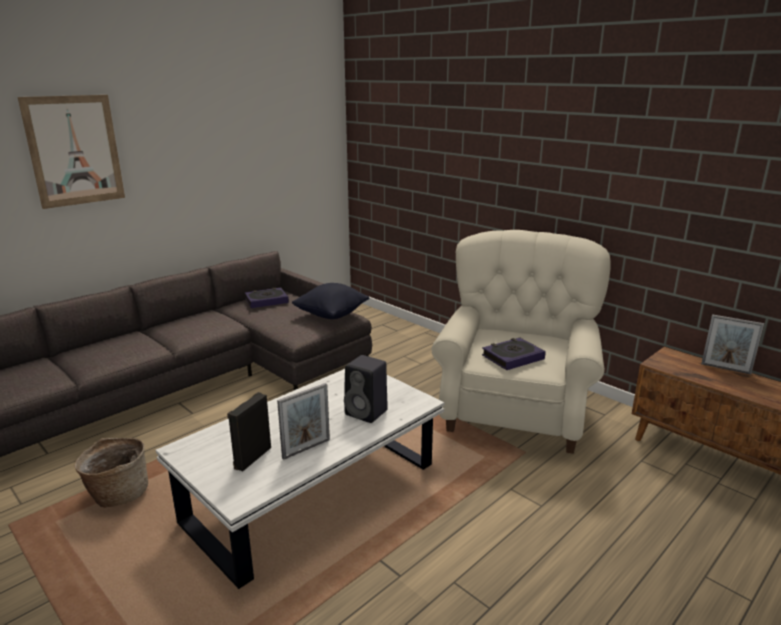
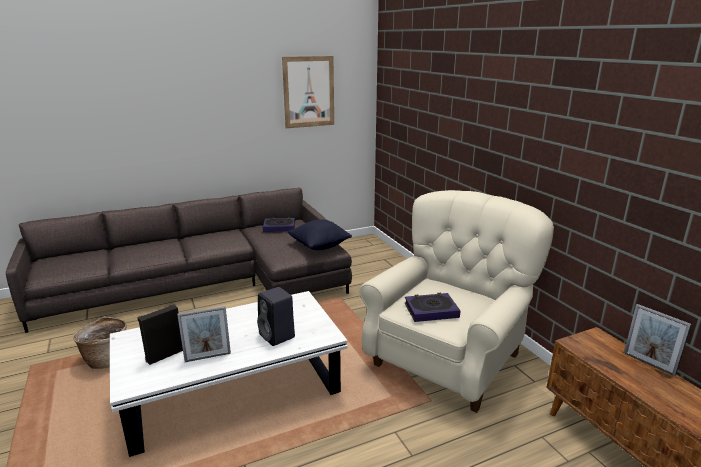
camera: 20 degrees right, 0 degrees up
(74, 151) = (140, 100): picture -> picture (309, 92)

